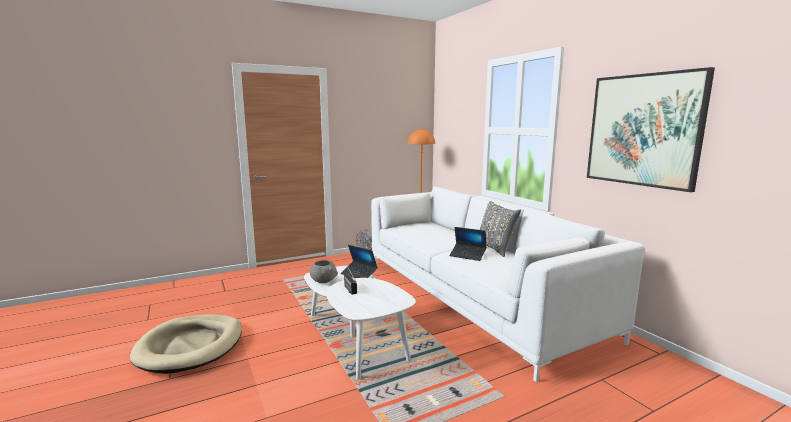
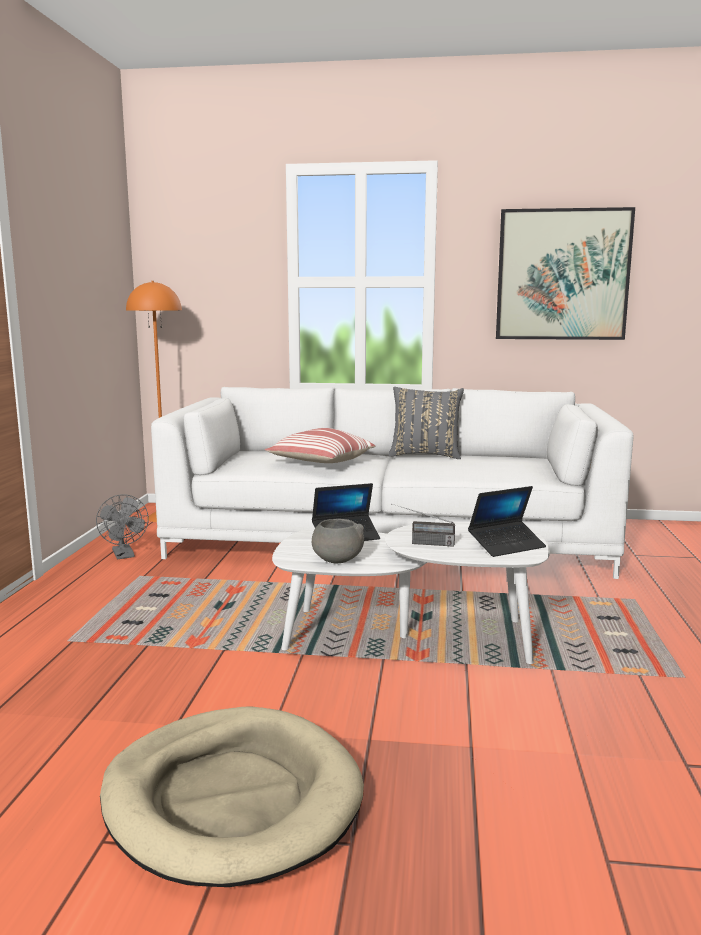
camera: 55 degrees left, 0 degrees up
(429, 237) = (320, 463): none -> pillow
(468, 255) = (433, 466): laptop -> laptop (506, 545)

